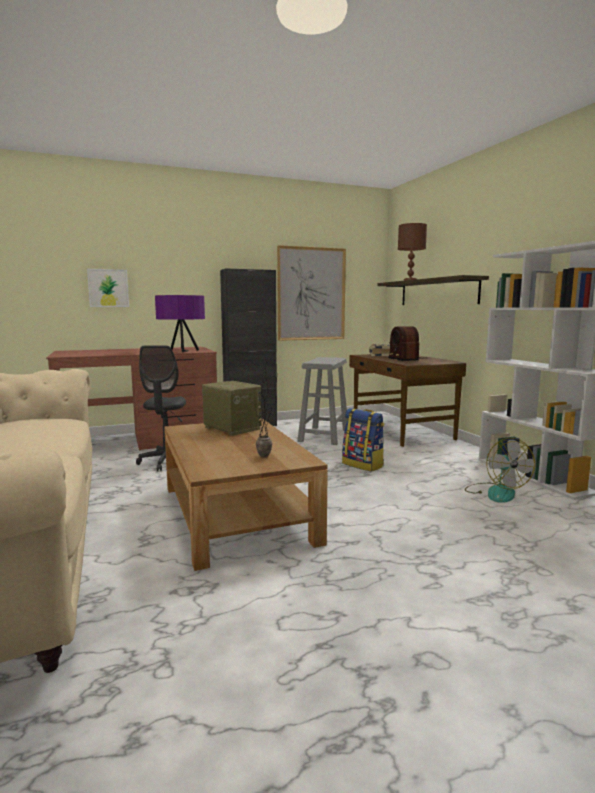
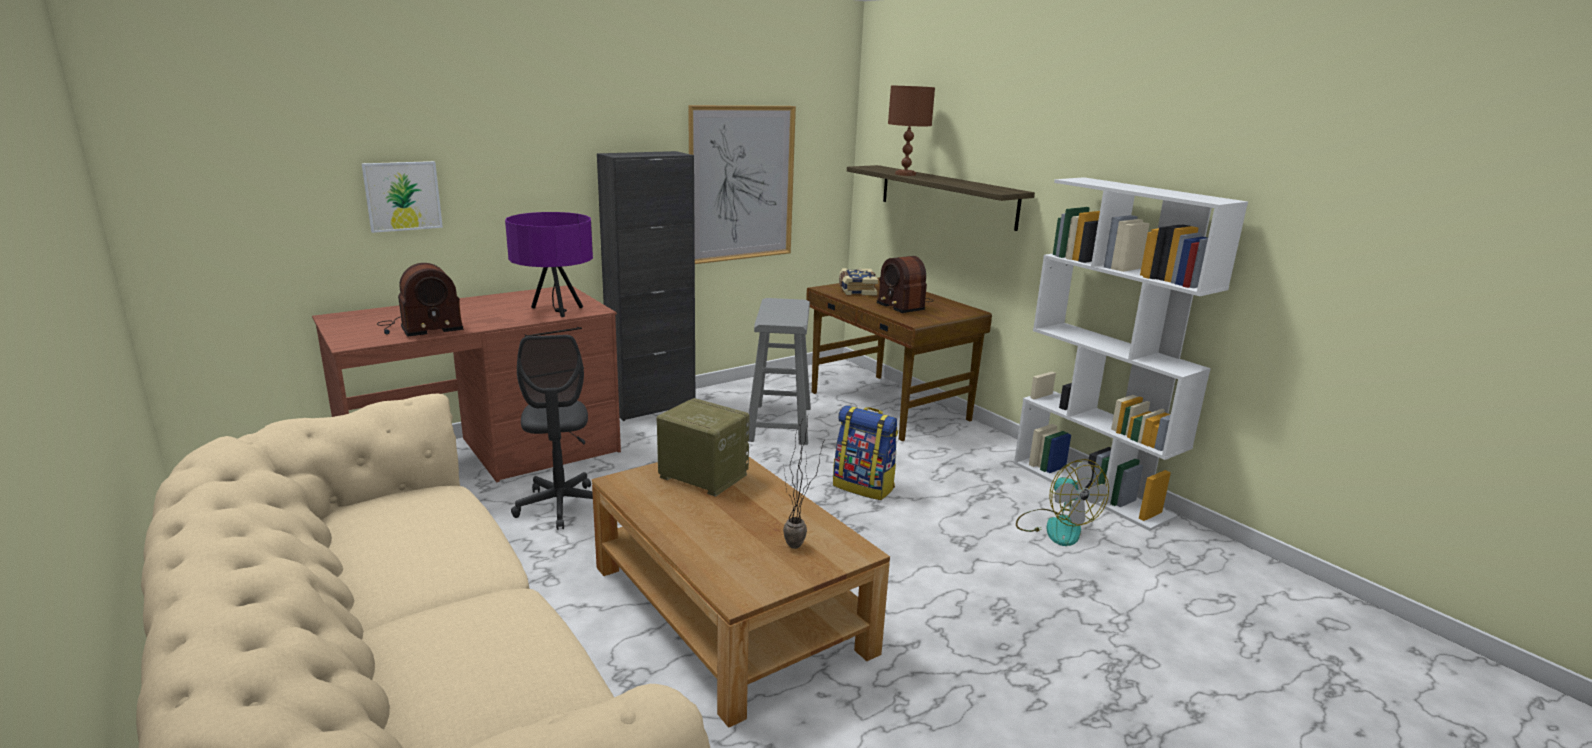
camera: 15 degrees left, 10 degrees up
(102, 353) = (419, 327): none -> radio

